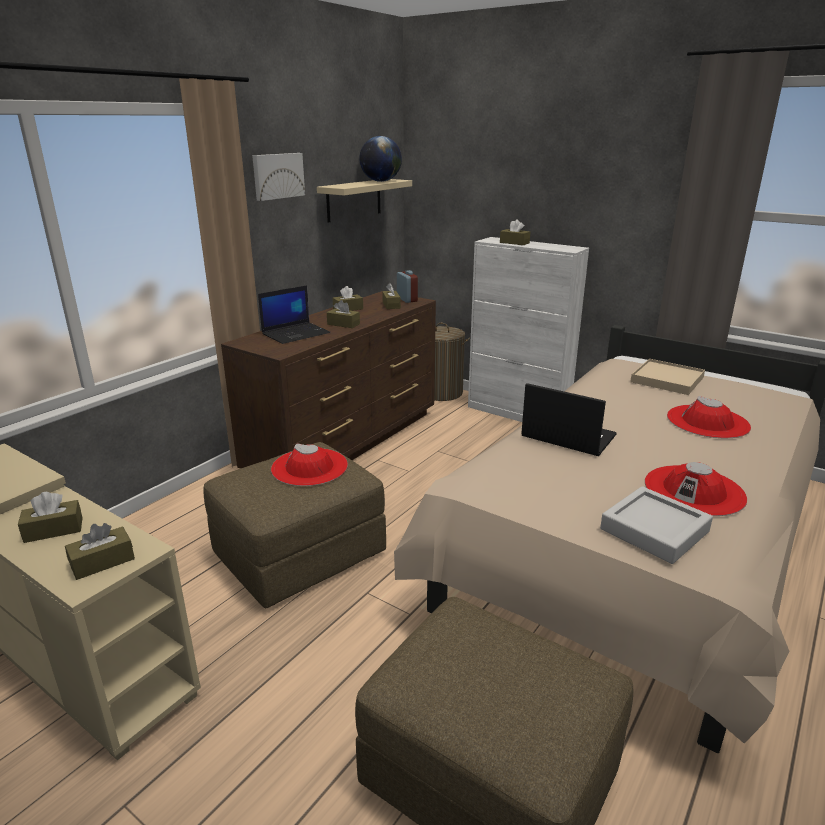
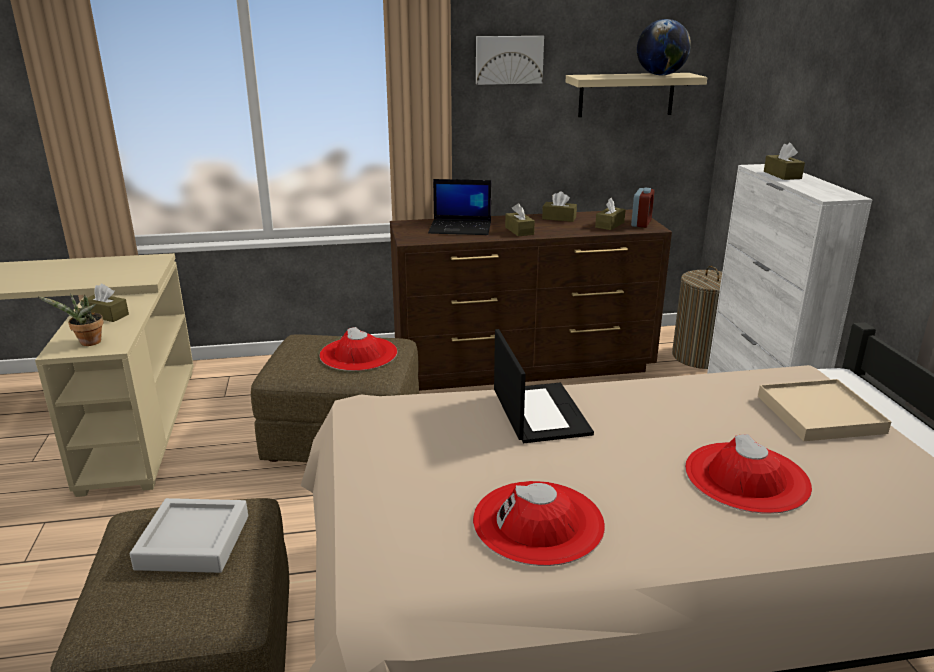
camera: 45 degrees right, 0 degrees up
(102, 562) = (88, 343): brown tissue box -> potted plant
(654, 530) = (411, 525): grey tray -> grey tray (193, 542)

